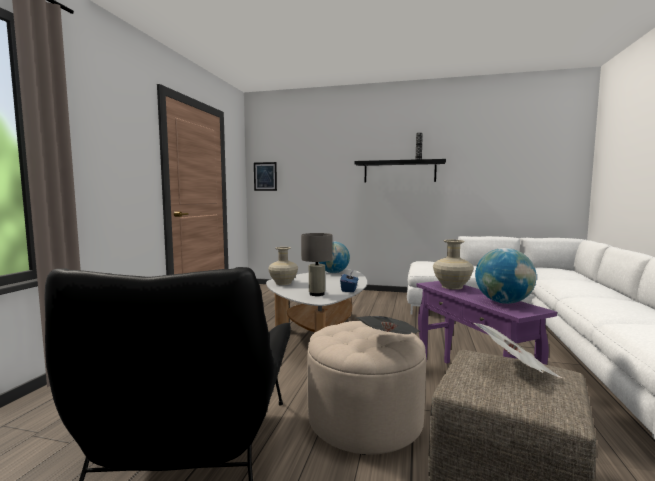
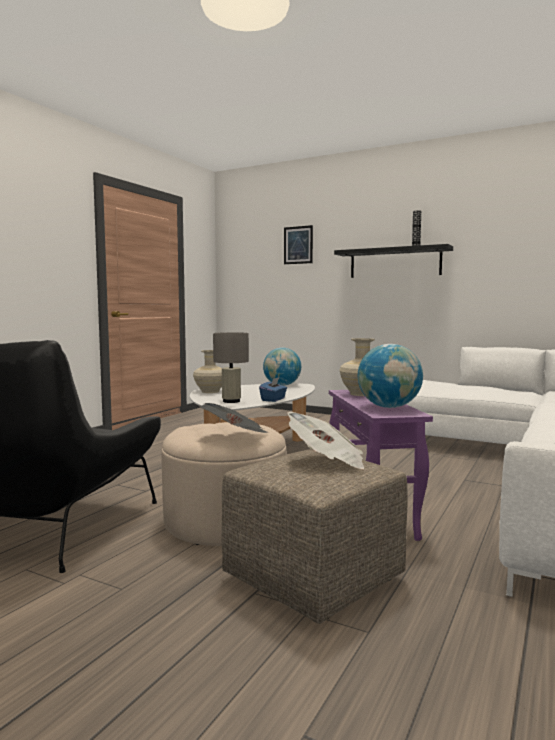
camera: 15 degrees right, 0 degrees up
(265, 176) = (236, 272): picture -> picture (298, 245)

